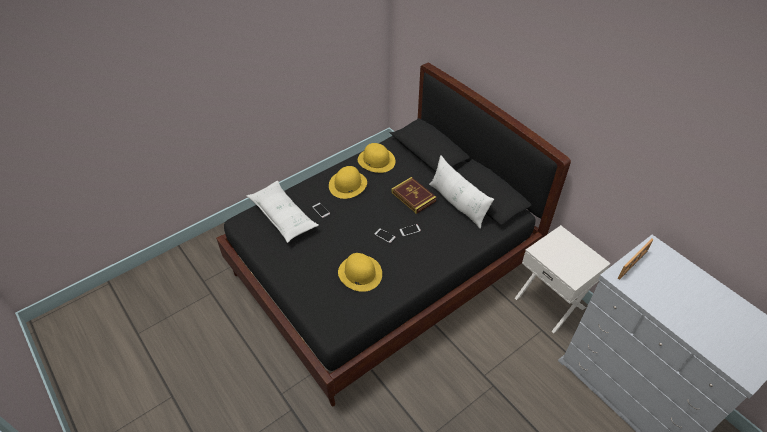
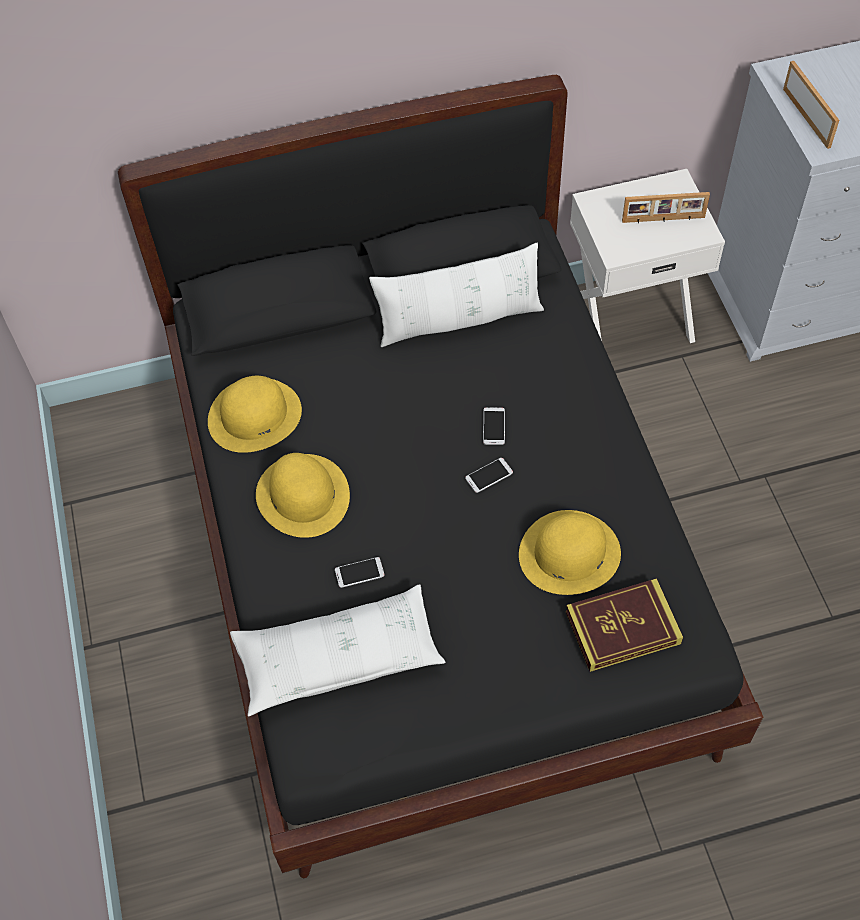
camera: 65 degrees left, 10 degrees up
(413, 197) = (404, 387): book -> book (622, 628)
(570, 262) = (663, 220): none -> picture frame

